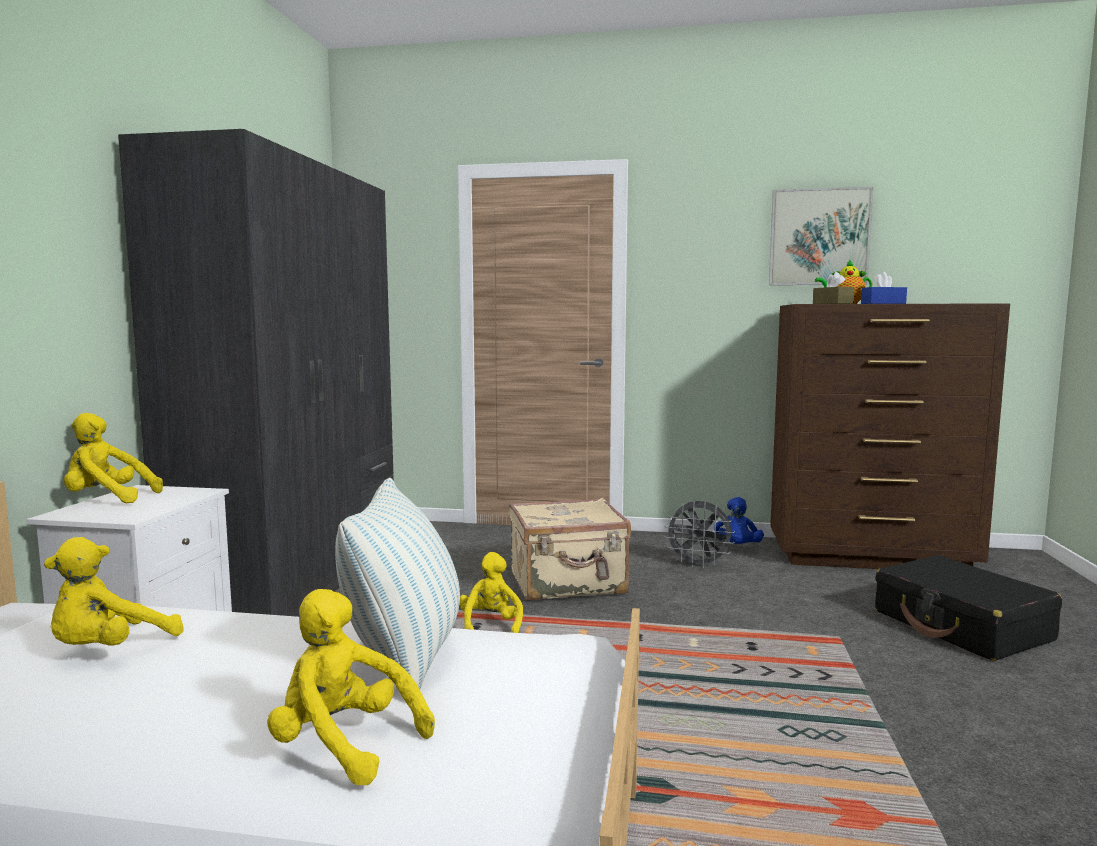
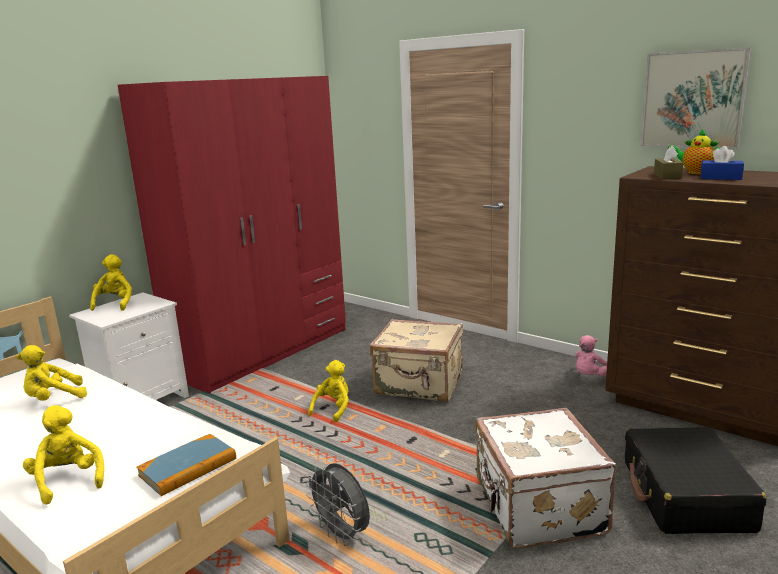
camera: 30 degrees right, 10 degrees up
(107, 499) = (115, 304): yellow plush toy -> yellow plush toy turned 60 degrees clockwise
(297, 582) = (263, 351): grey wardrobe -> red wardrobe
(405, 657) = (151, 437): pillow -> none
(538, 676) = (188, 467): none -> book
(699, 565) = (536, 387): grey fan -> grey fan (343, 535)
(737, 548) = (590, 376): blue plush toy -> pink plush toy
(859, 669) = (537, 508): none -> white suitcase

